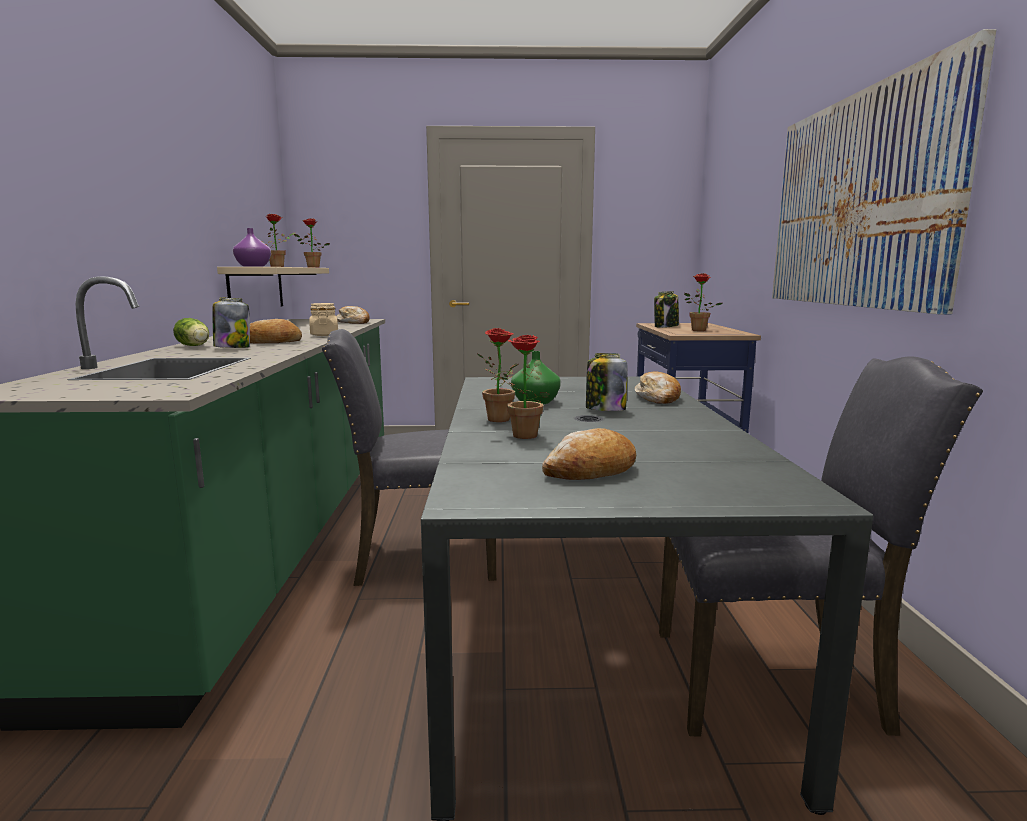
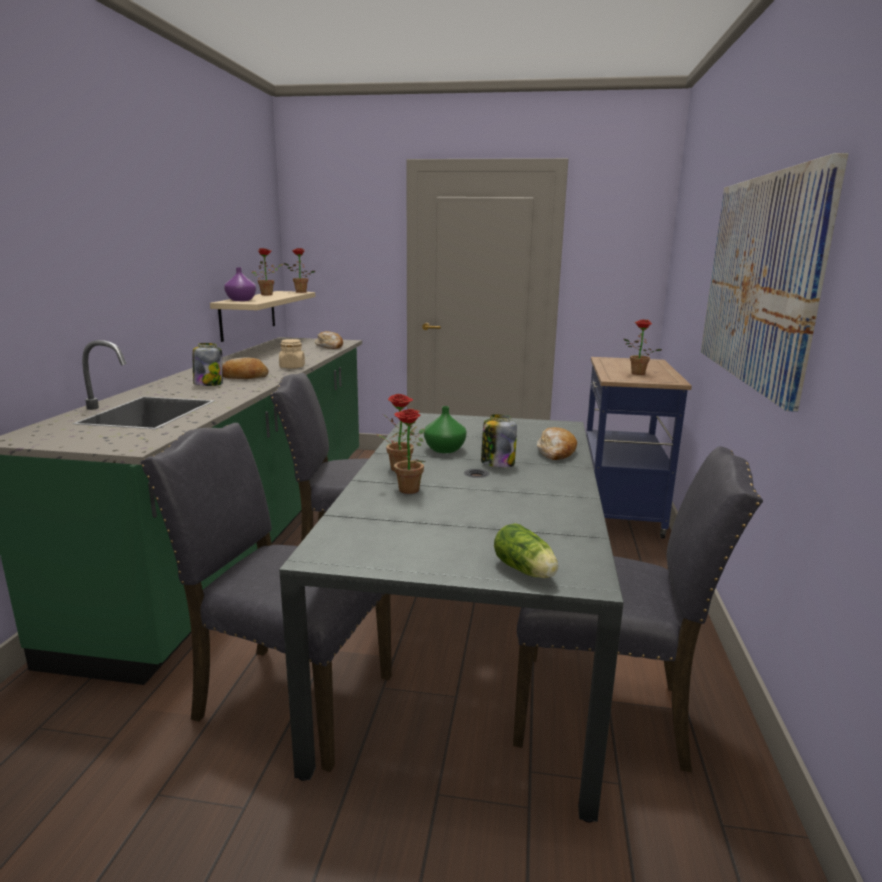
camera: 10 degrees right, 5 degrees up
(194, 346) = (181, 380): lettuce -> lettuce (526, 571)
(388, 718) = (288, 698): none -> grey chair
(591, 471) = (433, 534): bread -> none
(666, 326) = (612, 365): jar -> none

